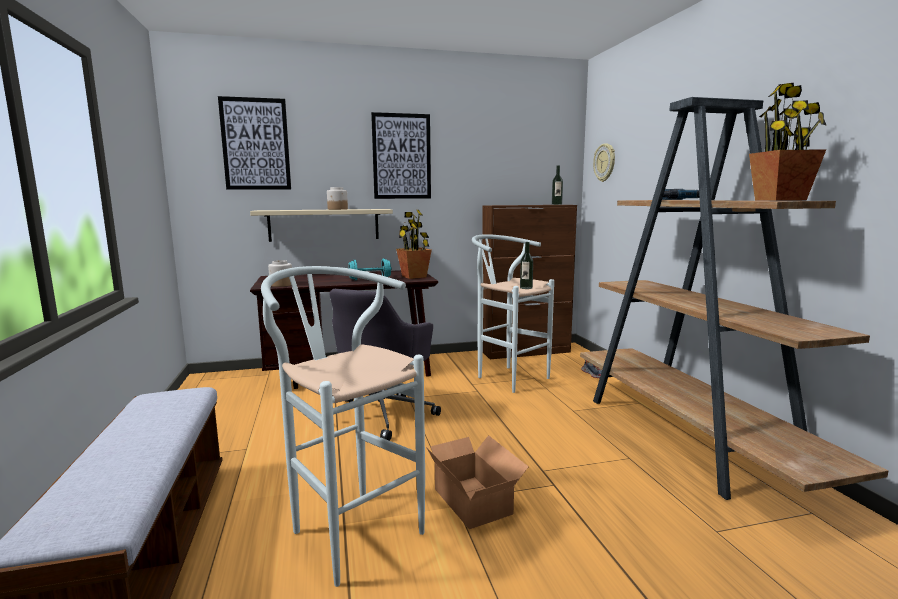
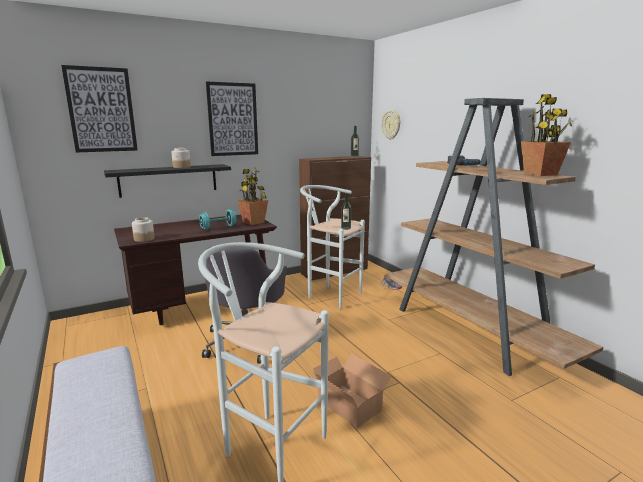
camera: 15 degrees left, 5 degrees up
(324, 225) = (168, 180): beige shelf -> black shelf

